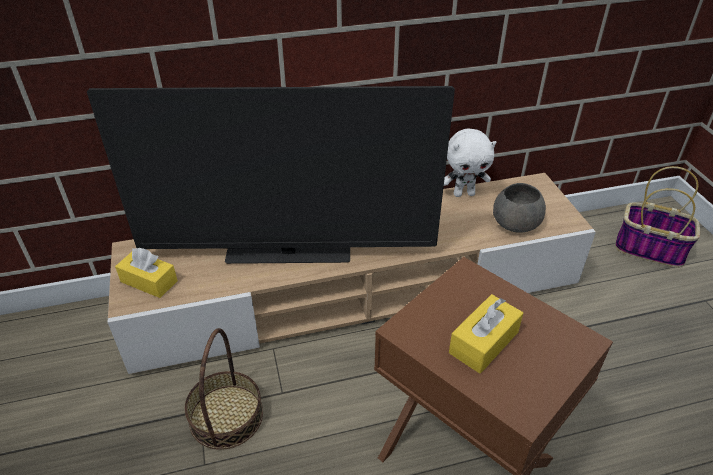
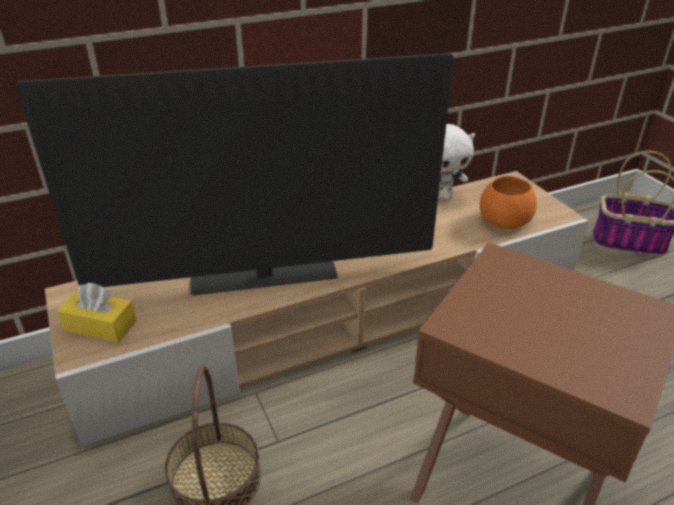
camera: 10 degrees left, 5 degrees down
(483, 342) = (548, 326): yellow tissue box -> none
(515, 223) = (503, 221): grey bowl -> orange bowl

